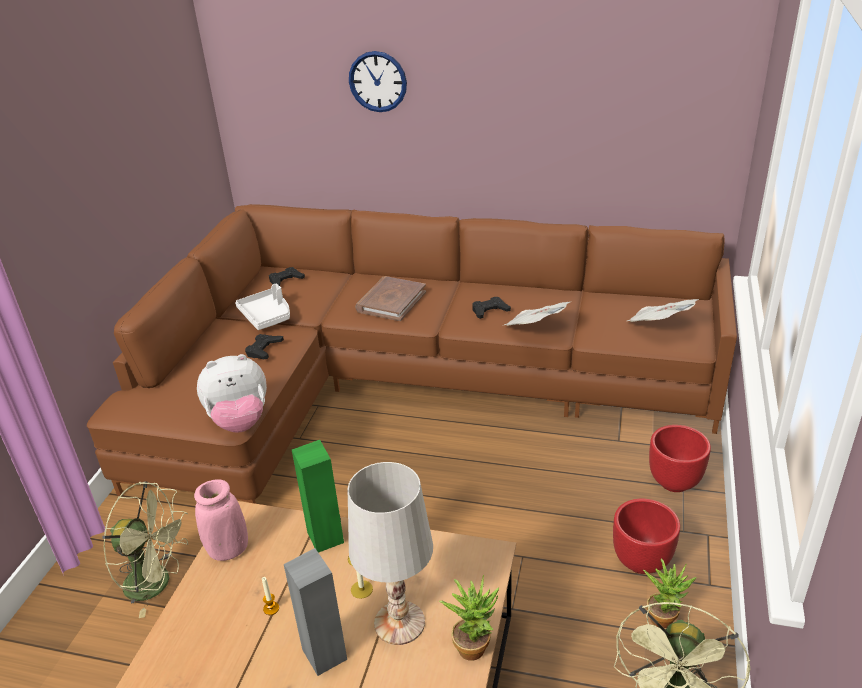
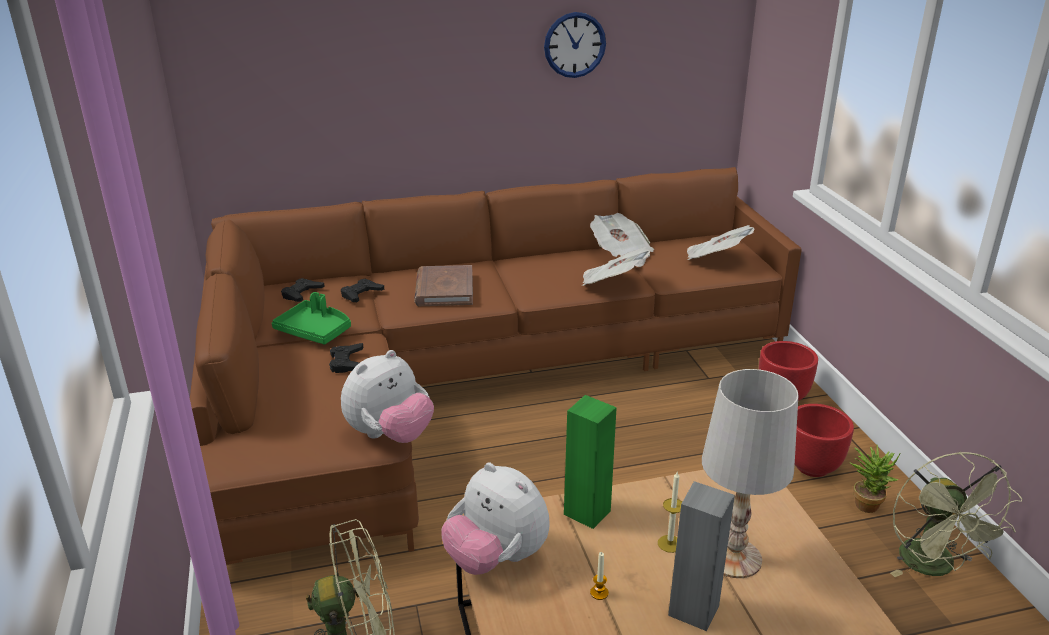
camera: 30 degrees left, 5 degrees down
(228, 550) = (496, 558): pink vase -> plush toy
(267, 316) = (315, 331): white tray -> green tray
(377, 81) = (383, 51): wall clock -> wall clock (574, 45)
(473, 644) = (814, 550): potted plant -> none
(489, 311) = (553, 278): black game controller -> black game controller (361, 294)
(573, 300) = (621, 254): none -> newspaper

